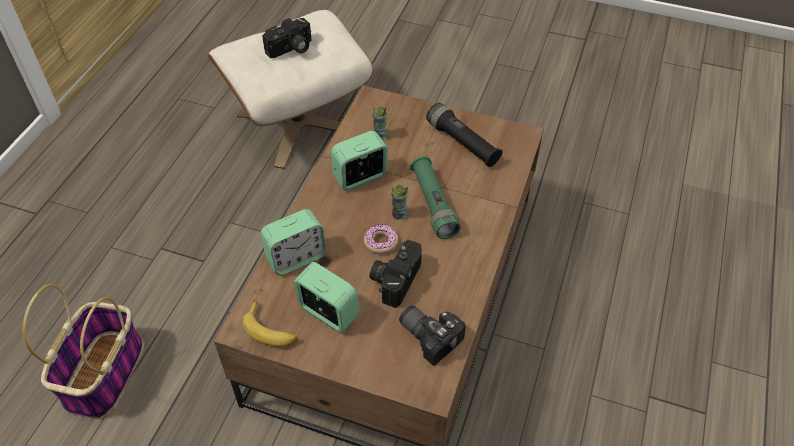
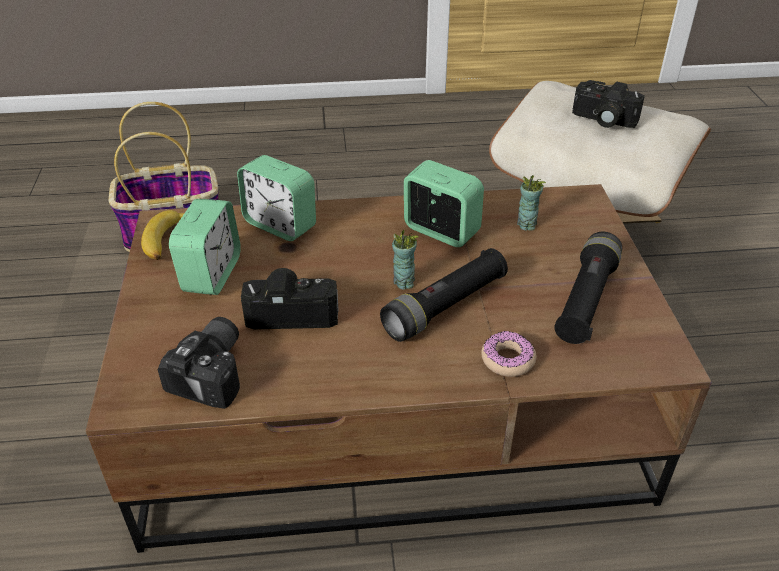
camera: 65 degrees right, 10 degrees down
(381, 242) = (346, 281): donut -> donut (507, 359)
(433, 204) = (445, 307): green flashlight -> black flashlight

